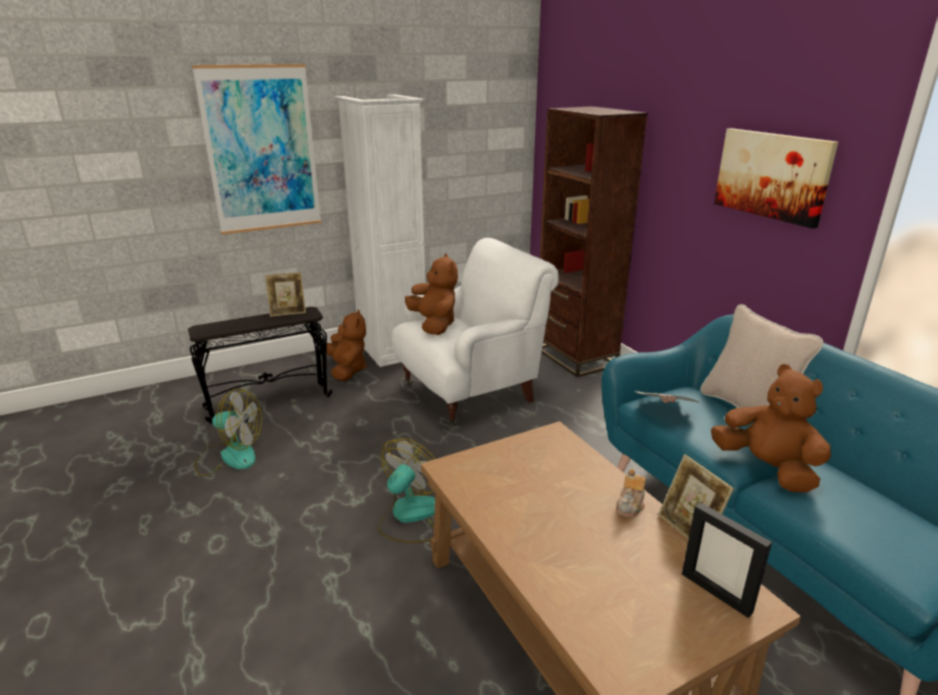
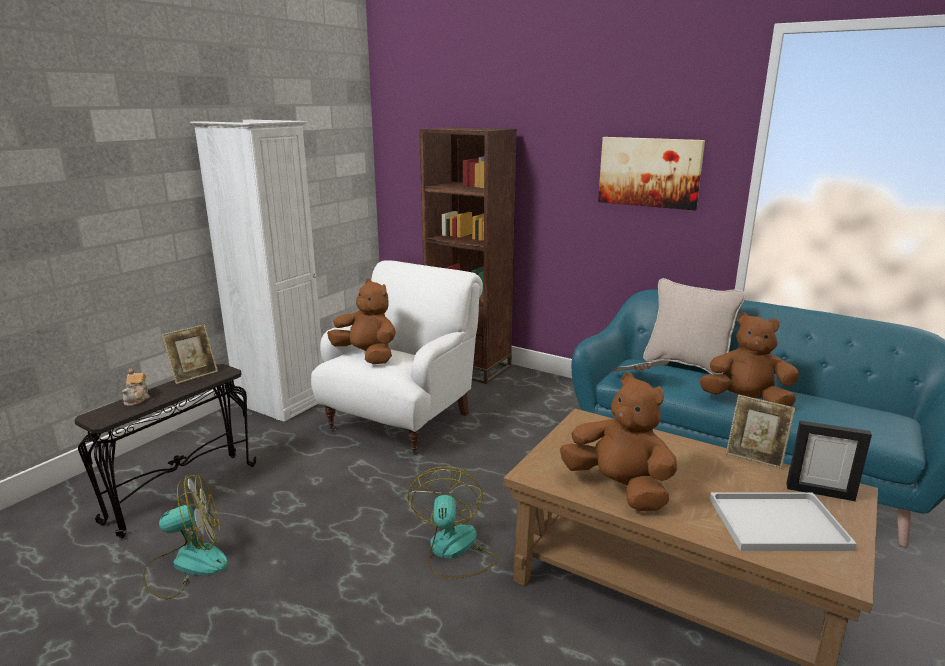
camera: 30 degrees left, 5 degrees down
(261, 150) = (111, 187): picture -> none
(347, 370) = (249, 434): brown plush toy -> brown plush toy (619, 488)
(619, 602) = (776, 524): none -> white tray
(630, 506) = (700, 454): teapot -> teapot (137, 399)

